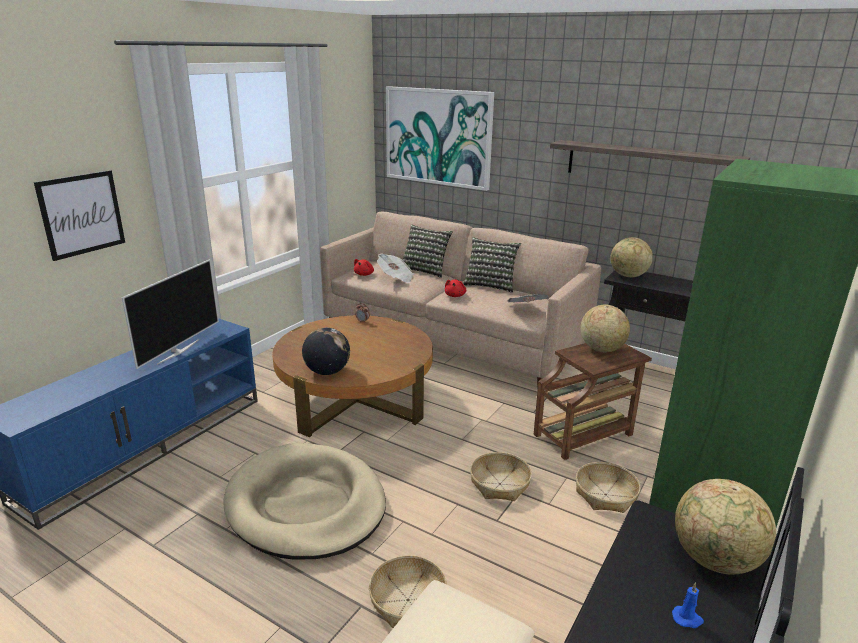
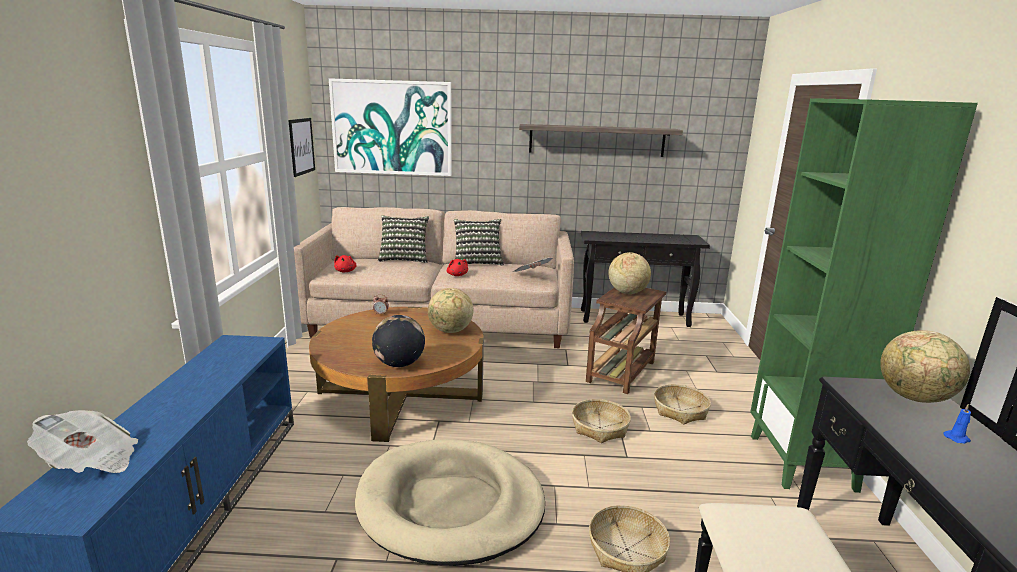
camera: 30 degrees left, 5 degrees down
(82, 214) = (70, 212): picture -> picture (301, 146)
(178, 351) = (222, 377): television -> none
(396, 278) = (386, 268): newspaper -> newspaper (91, 461)
(628, 276) = (597, 236): globe -> globe (450, 331)

